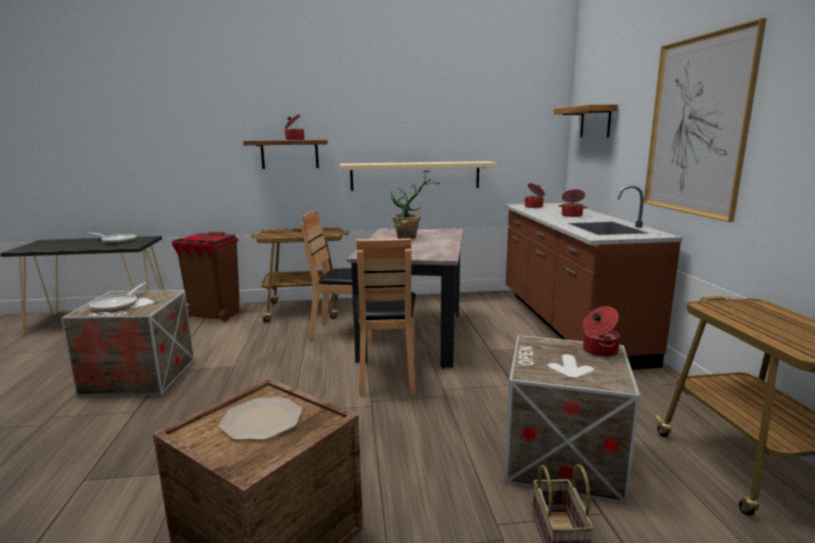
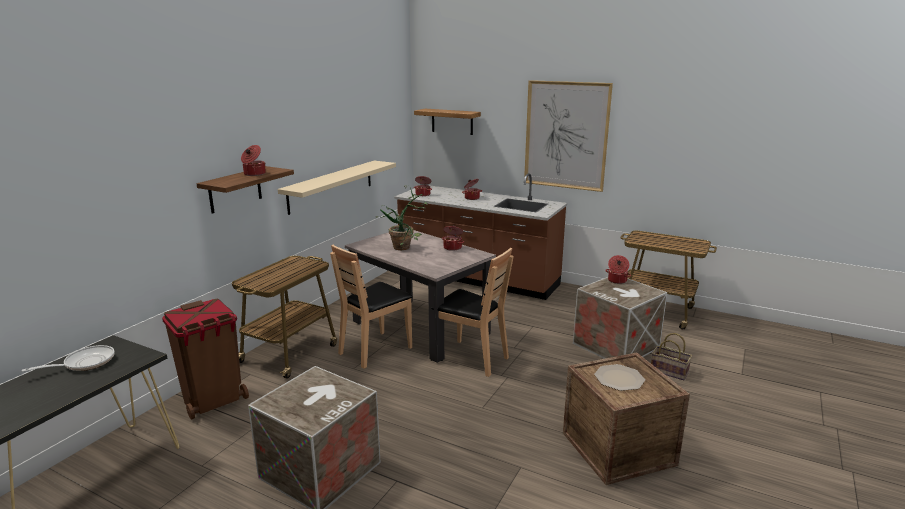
camera: 55 degrees left, 5 degrees up
(117, 305) = (315, 403): frying pan -> none
(442, 247) = (453, 247): none -> cooking pot

